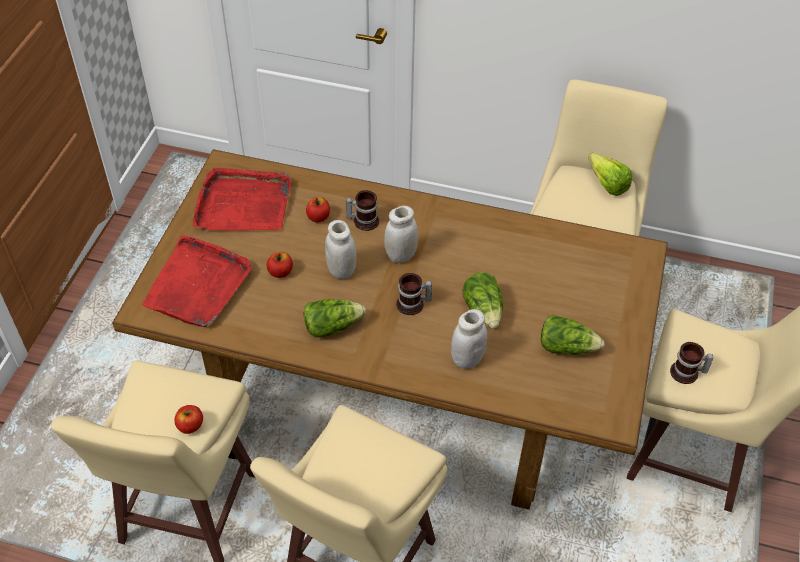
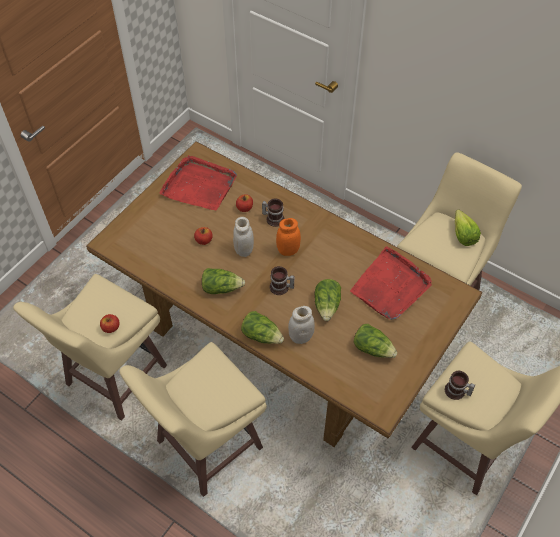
camera: 20 degrees right, 5 degrees up
(198, 285) = (148, 235): red tray -> red tray (390, 286)
(401, 255) = (288, 250): white jar -> orange jar
(414, 371) = (261, 335): none -> lettuce

